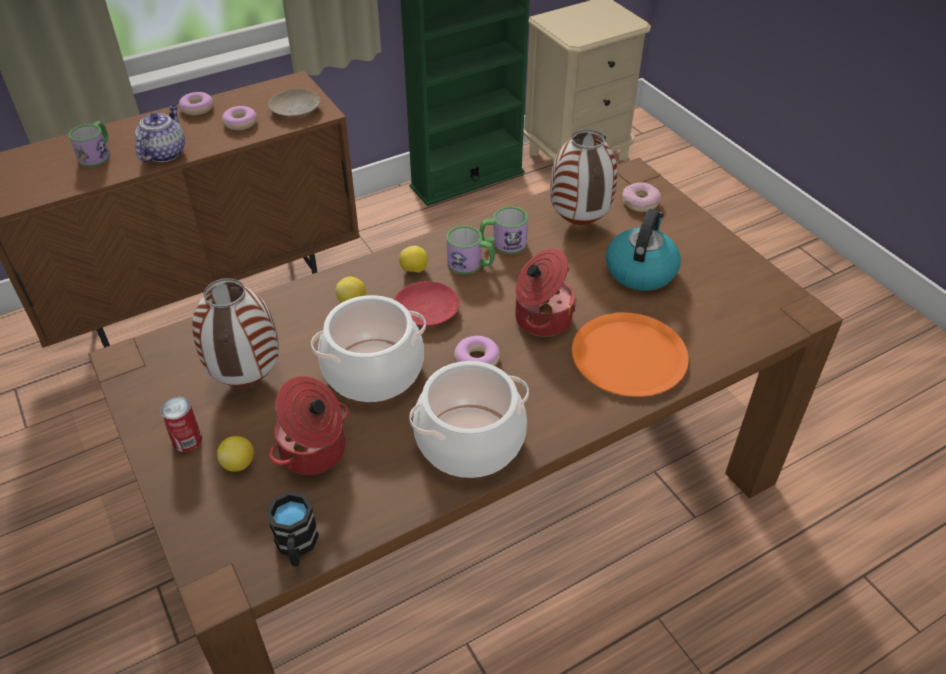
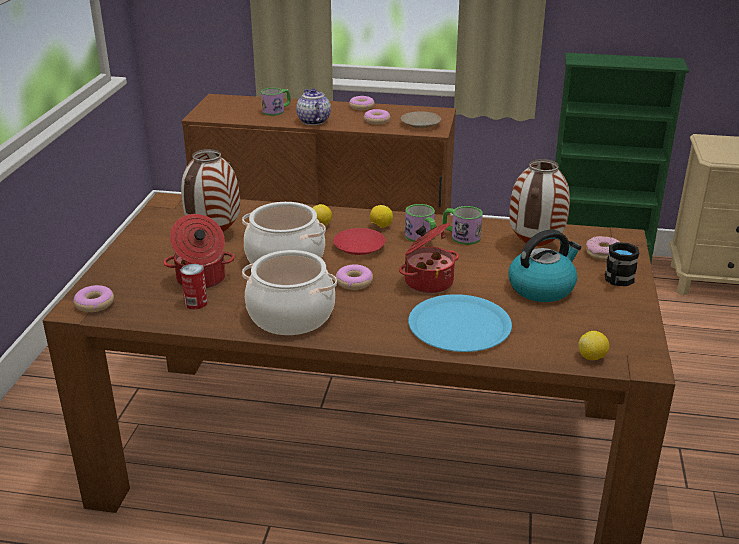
camera: 40 degrees right, 15 degrees down
(164, 153) = (313, 121): teapot -> teapot turned 75 degrees counterclockwise
(187, 440) = (149, 246): can -> can (196, 303)
(233, 567) = (95, 304): none -> donut
(239, 463) = (158, 266): lemon -> lemon (592, 357)
(296, 546) = (134, 312): black mug -> black mug (617, 281)
(629, 356) = (459, 325): orange plate -> blue plate

